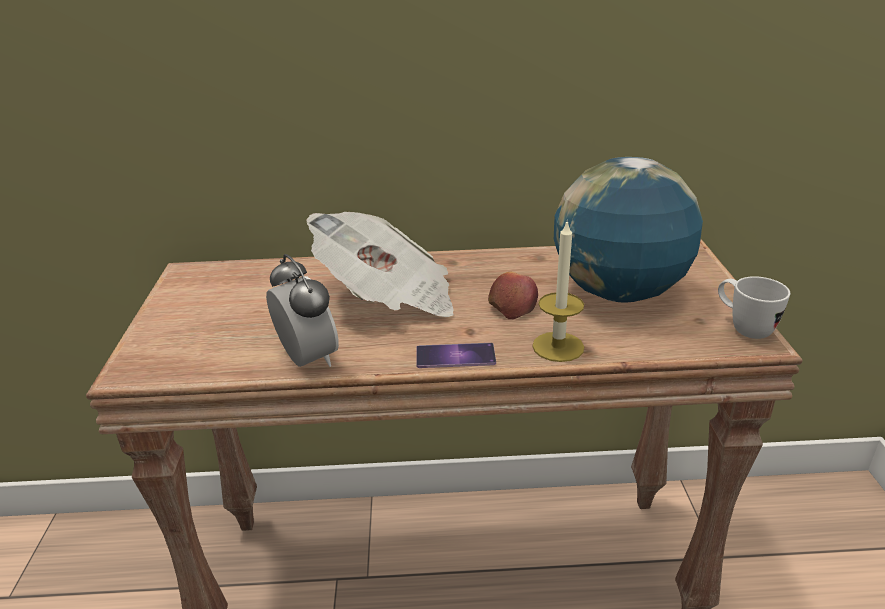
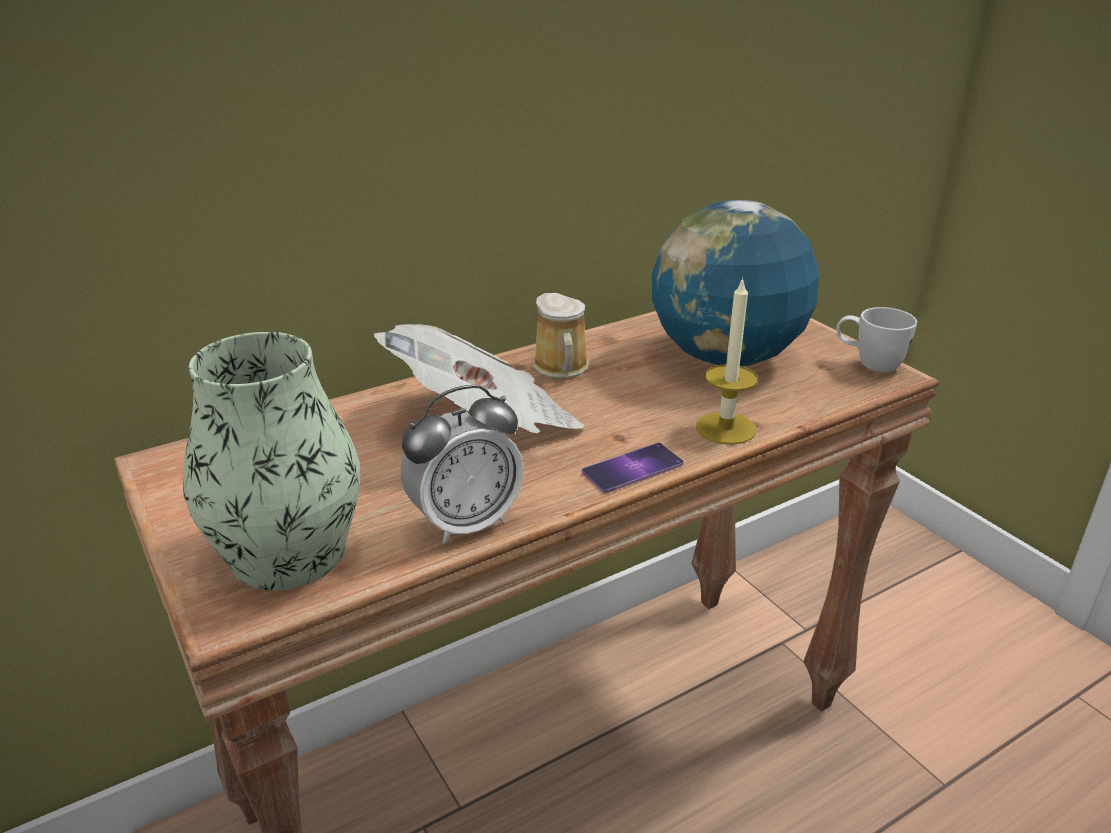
camera: 30 degrees left, 0 degrees up
(193, 346) = (288, 553): none -> vase
(307, 359) = (465, 523): alarm clock -> alarm clock turned 120 degrees clockwise
(481, 271) = (561, 368): none -> mug
(512, 305) = (635, 398): apple -> none

